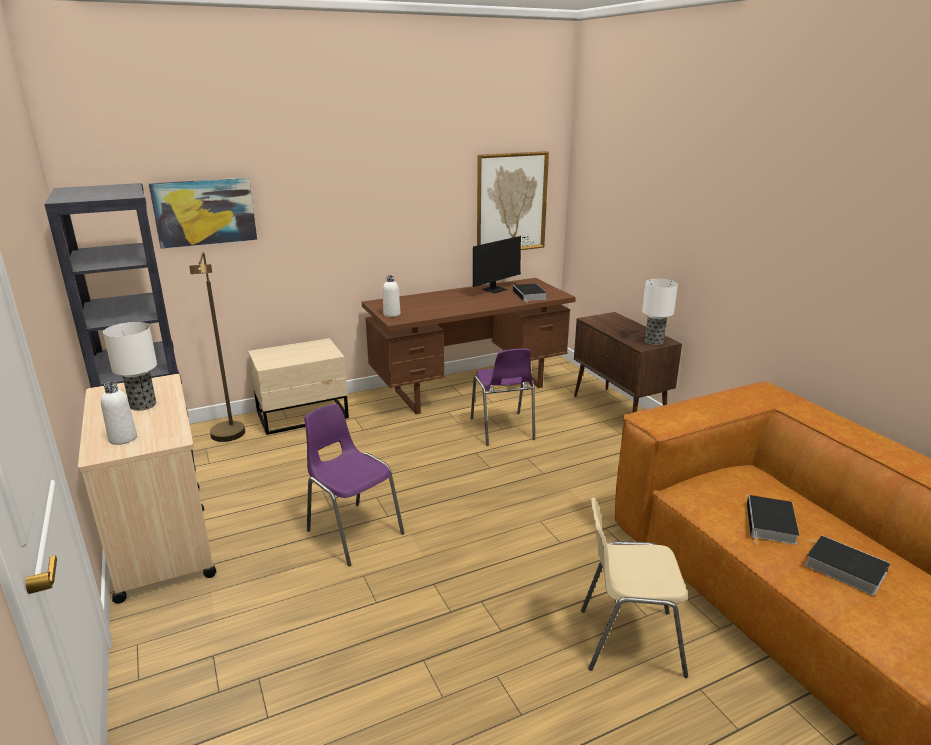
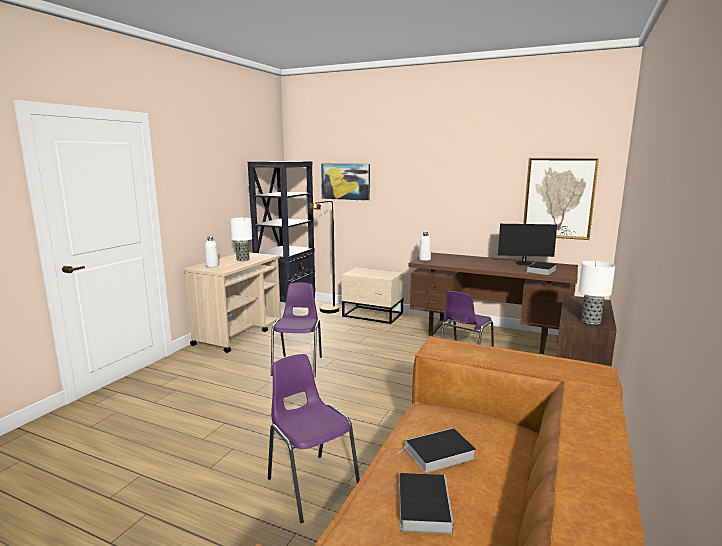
camera: 50 degrees right, 10 degrees down
(627, 640) = (311, 484): beige chair -> purple chair

